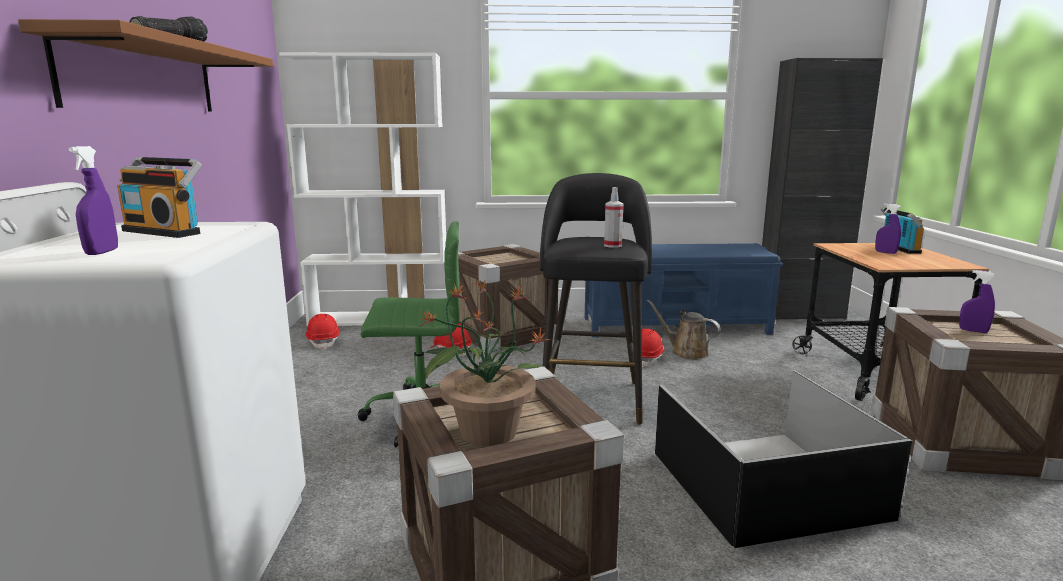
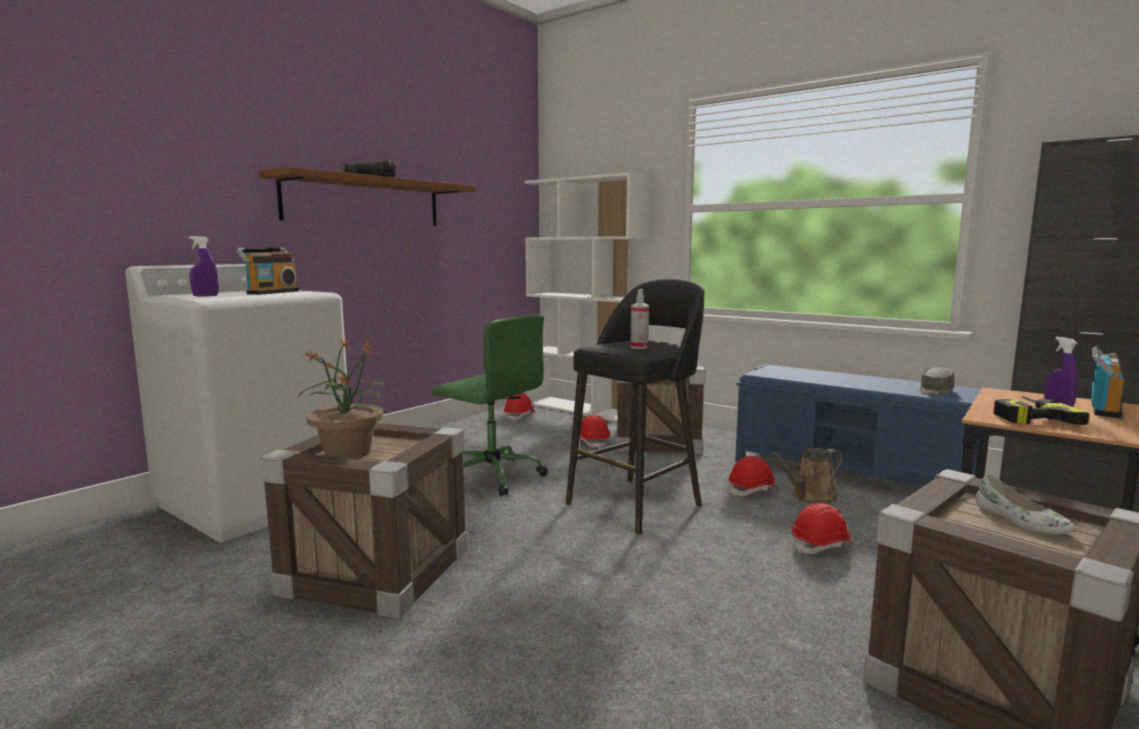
camera: 40 degrees right, 5 degrees down
(165, 231) = (271, 292): radio -> radio turned 135 degrees counterclockwise
(686, 352) = (810, 497): brown watering can -> brown watering can turned 105 degrees counterclockwise
(740, 250) = (935, 391): none -> grey cap
(754, 387) = (822, 546): none -> red hard hat
(767, 483) = (657, 615): black storage box -> none
(889, 260) = (1025, 415): none -> power drill
(973, 331) = (1020, 520): purple spray bottle -> white shoe

